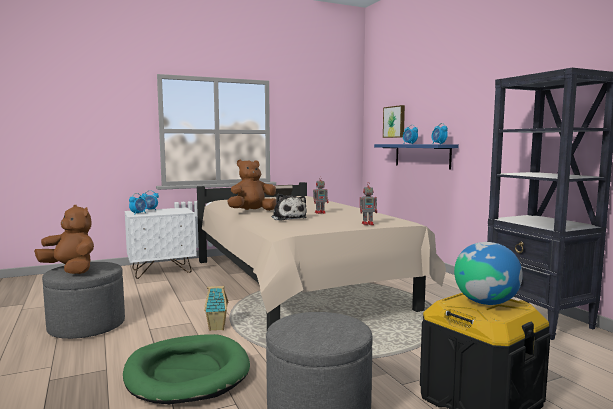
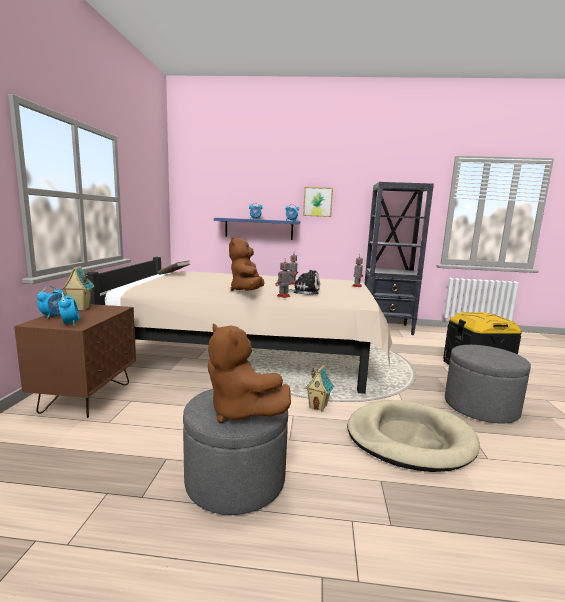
camera: 60 degrees left, 5 degrees up
(70, 270) = (240, 412): brown plush toy -> brown plush toy turned 105 degrees counterclockwise
(162, 271) = (87, 397): white nightstand -> brown nightstand
(173, 209) = (79, 308): none -> toy house
(187, 373) = (409, 439): green dog bed -> beige dog bed
(253, 217) = (283, 296): none -> toy robot
(394, 122) = (221, 198): picture -> picture (317, 202)
(485, 302) = (482, 316): globe -> none

